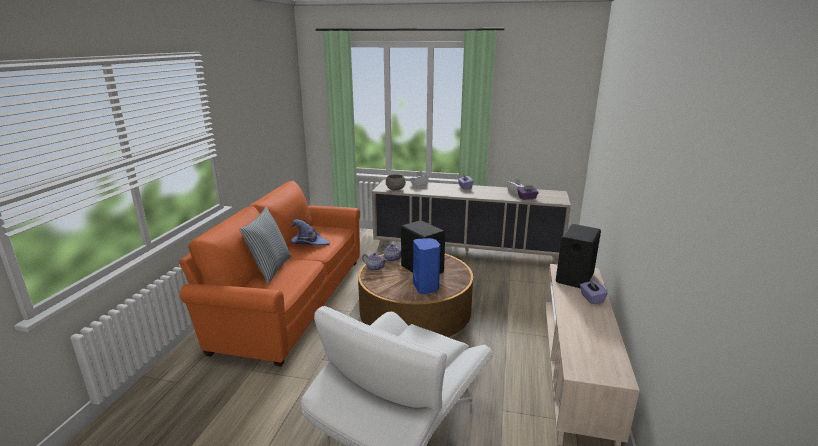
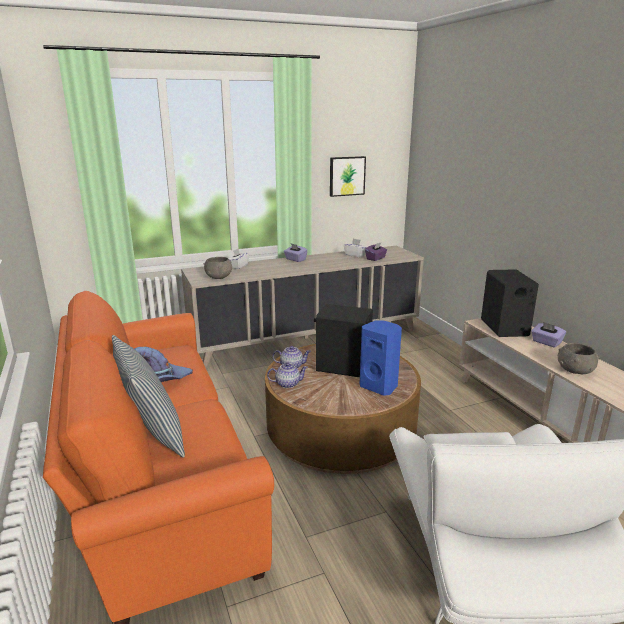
camera: 35 degrees left, 0 degrees up
(528, 125) = (346, 176): none -> picture
(576, 324) = (574, 370): none -> grey bowl

